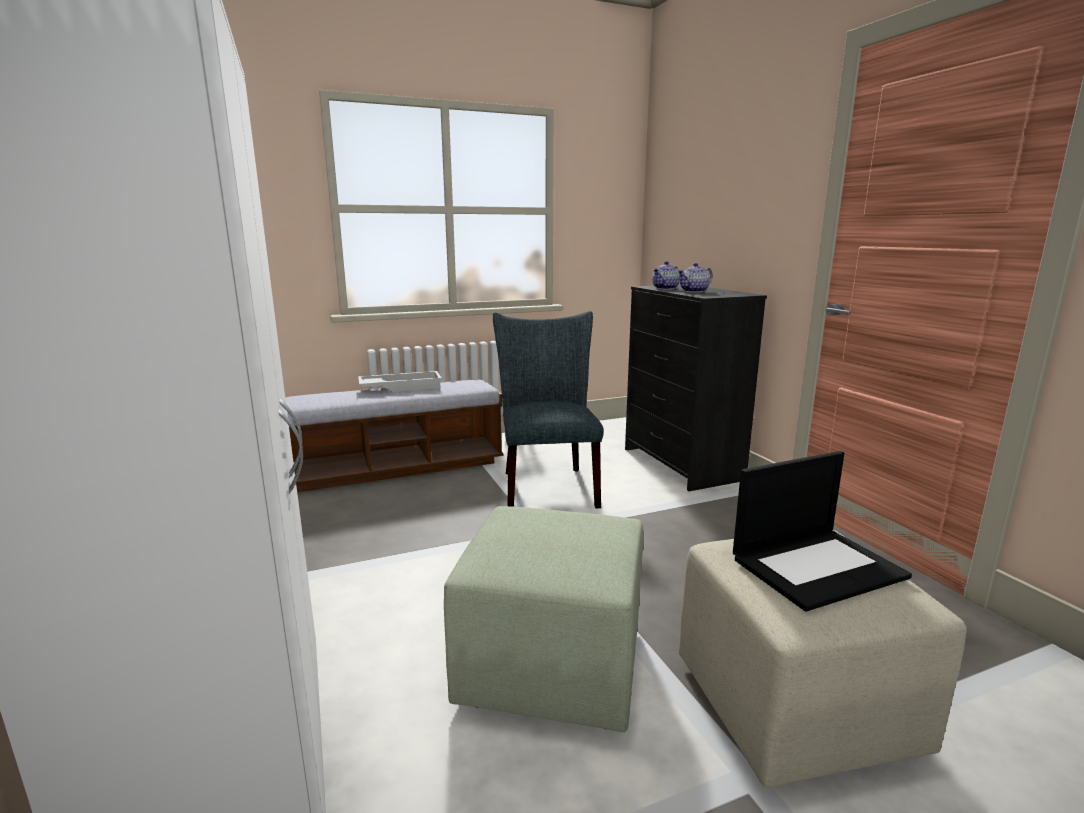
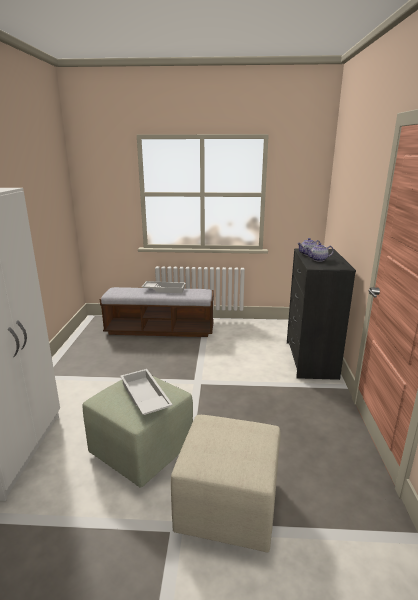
camera: 25 degrees right, 5 degrees up
(546, 486) = (222, 356): grey chair -> none
(571, 540) = (144, 397): none -> white tray
(818, 566) = (233, 443): laptop -> none

